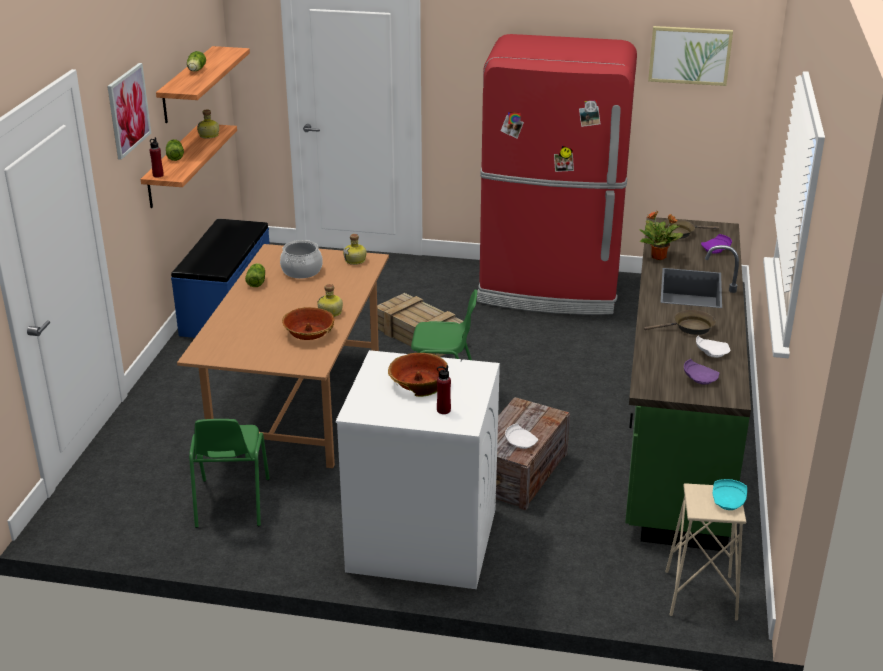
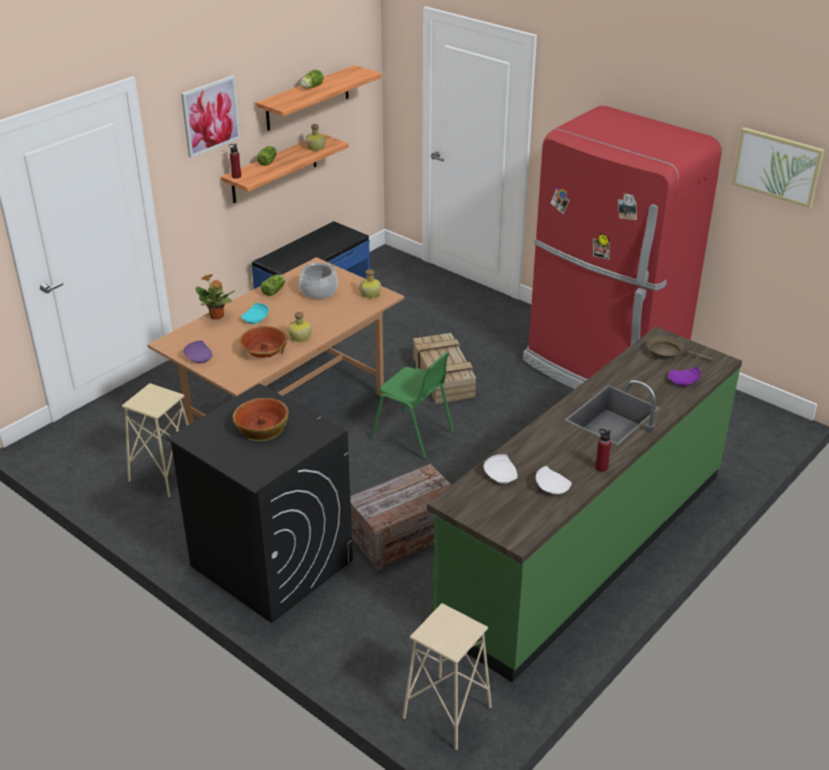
camera: 30 degrees right, 5 degrees up
(231, 503) = (164, 474): green chair -> beige stool
(421, 540) = (270, 562): white washing machine -> black washing machine
(443, 410) = (254, 458): red bottle -> red bottle (601, 467)
(520, 442) = (392, 508): white plate -> white plate (501, 475)
(659, 257) = (617, 372): potted plant -> potted plant (217, 316)
(690, 328) = (561, 455): brown frying pan -> none
(699, 378) = (510, 509): purple plate -> purple plate (200, 357)
(728, 501) = (461, 637): turquoise plate -> turquoise plate (256, 319)

